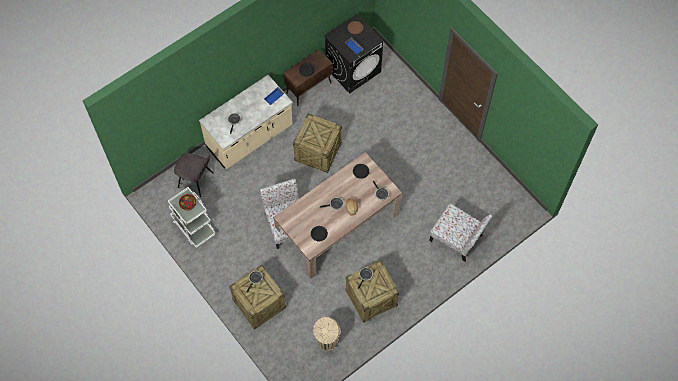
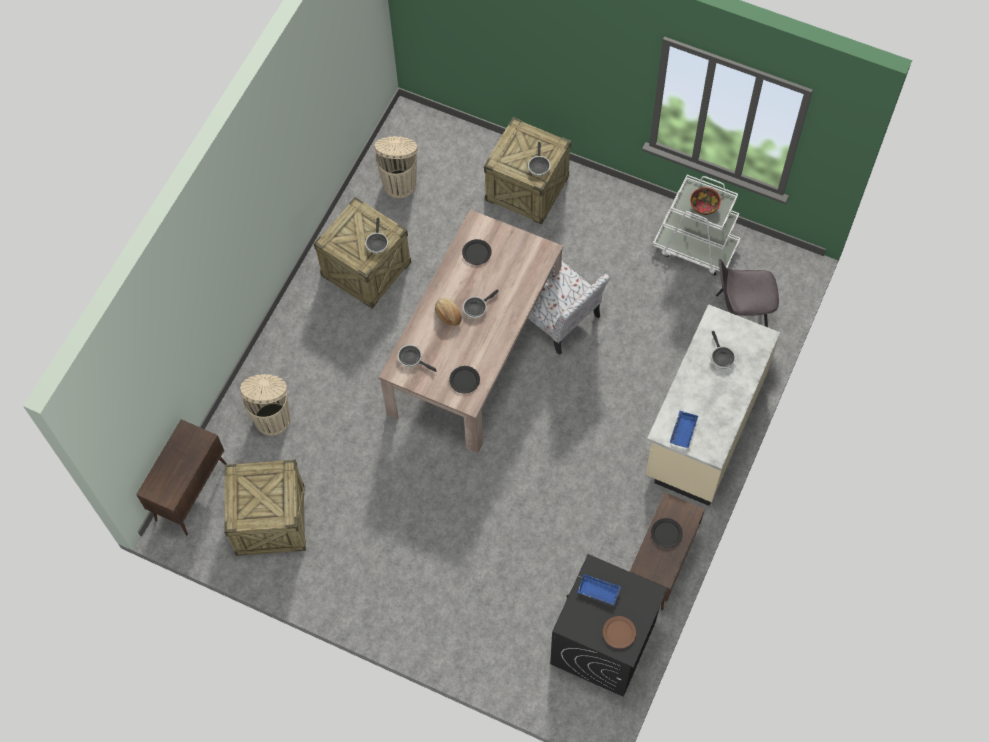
camera: 155 degrees right, 0 degrees up
(317, 151) = (577, 456): crate -> crate (271, 520)
(457, 238) = (272, 418): chair -> beige trash can
(513, 220) = (192, 492): none -> brown cabinet

